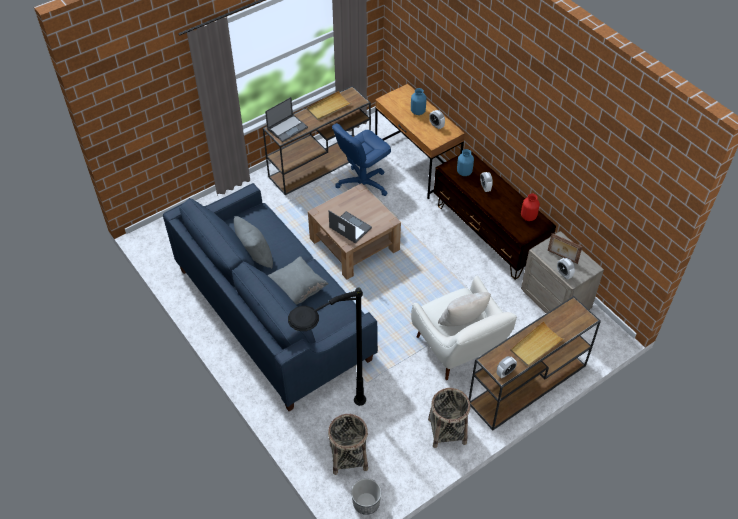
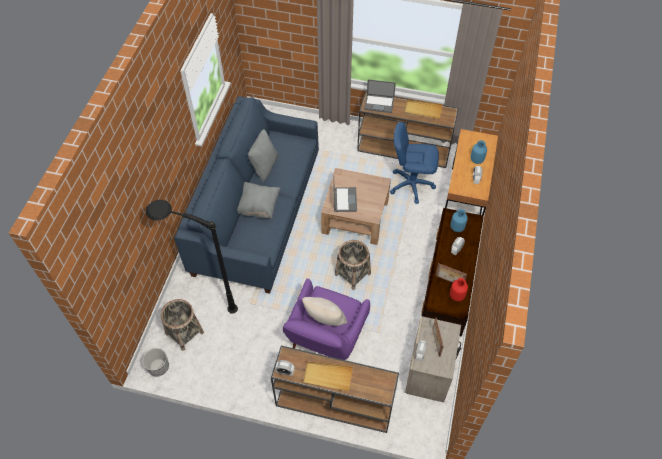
camera: 50 degrees right, 5 degrees up
(447, 431) = (251, 377): basket -> basket (352, 274)
(459, 349) = (326, 339): white armchair -> purple armchair
(510, 212) = (449, 281): none -> picture frame

